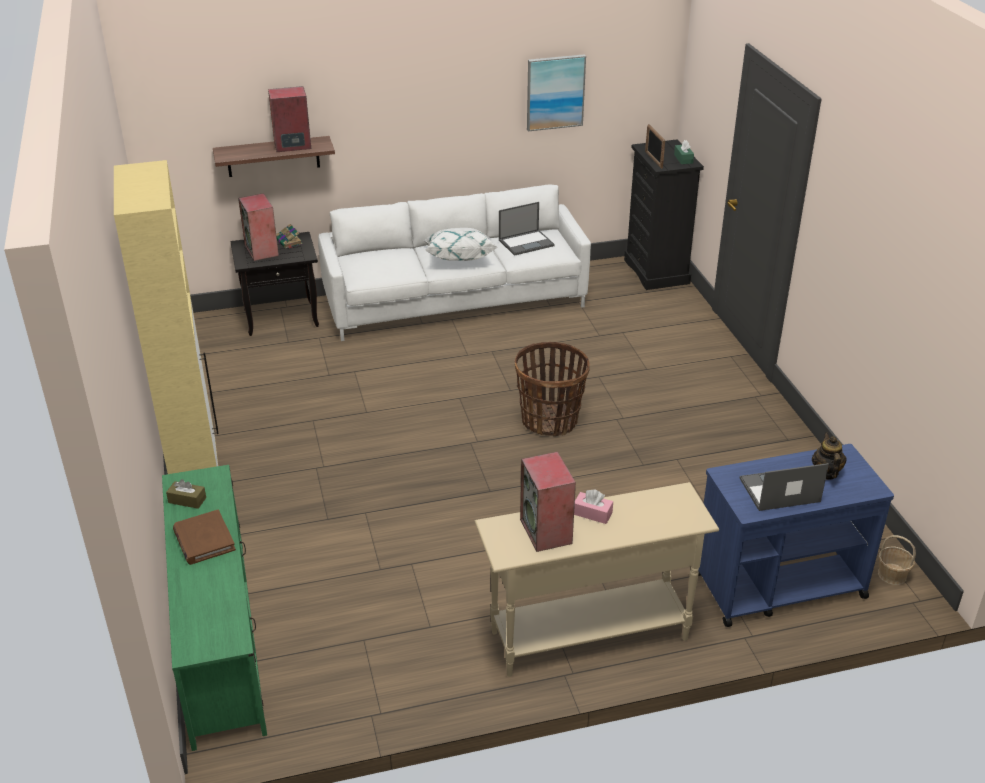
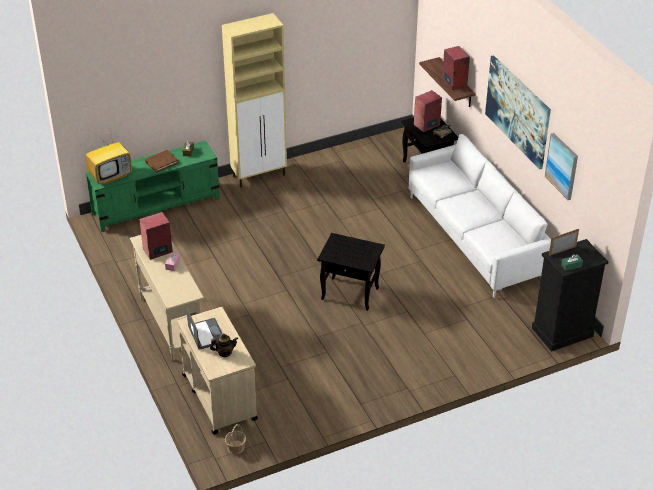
camera: 80 degrees right, 5 degrees up
(213, 622) = (111, 176): none -> television
(440, 88) = (517, 111): none -> picture
(459, 257) = (466, 207): white pillow -> none
(526, 243) = (498, 234): laptop -> none
(549, 421) = (351, 293): basket -> black side table
(777, 585) = (219, 396): blue cart -> beige cart

